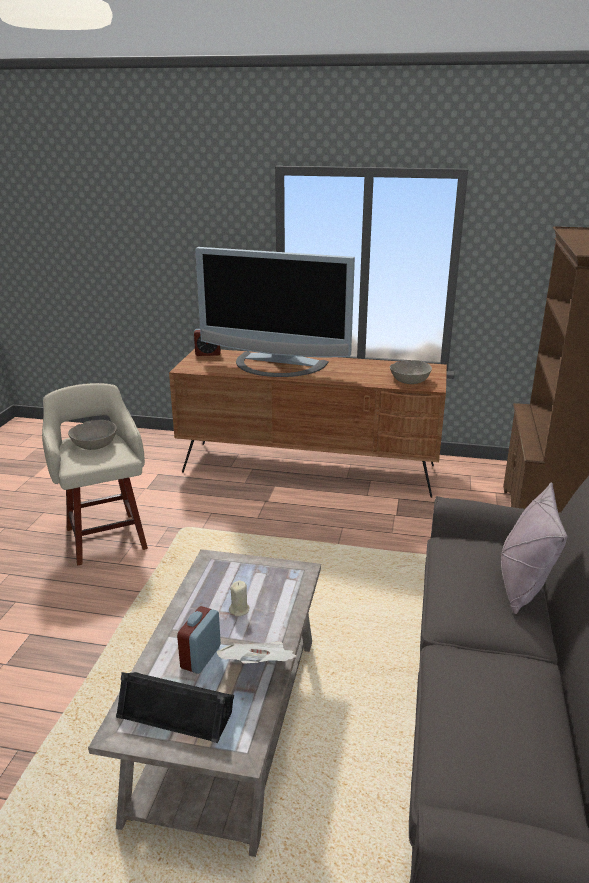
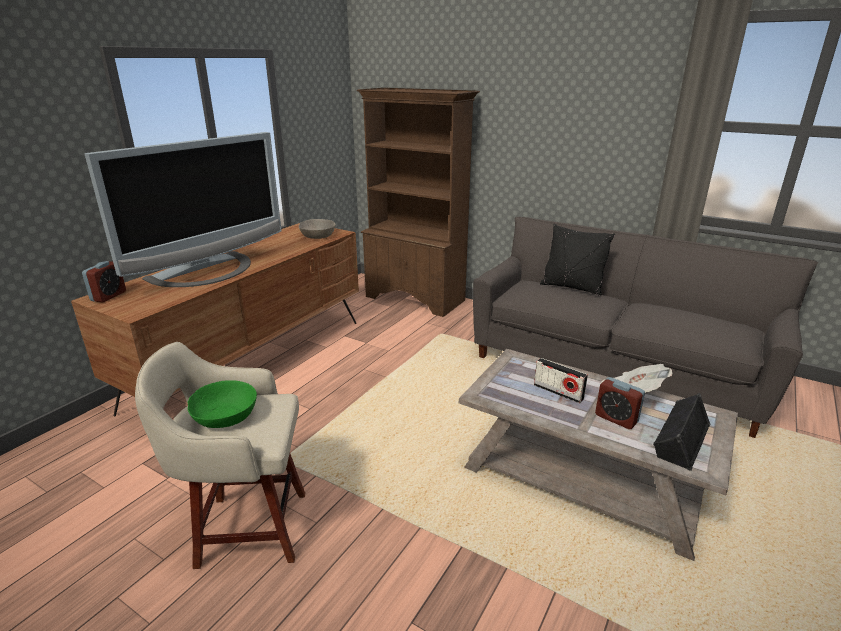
camera: 70 degrees left, 0 degrees up
(94, 444) = (226, 417): grey bowl -> green bowl
(239, 610) = (558, 392): beige candle -> radio
(522, 585) = (572, 287): purple pillow -> black pillow

